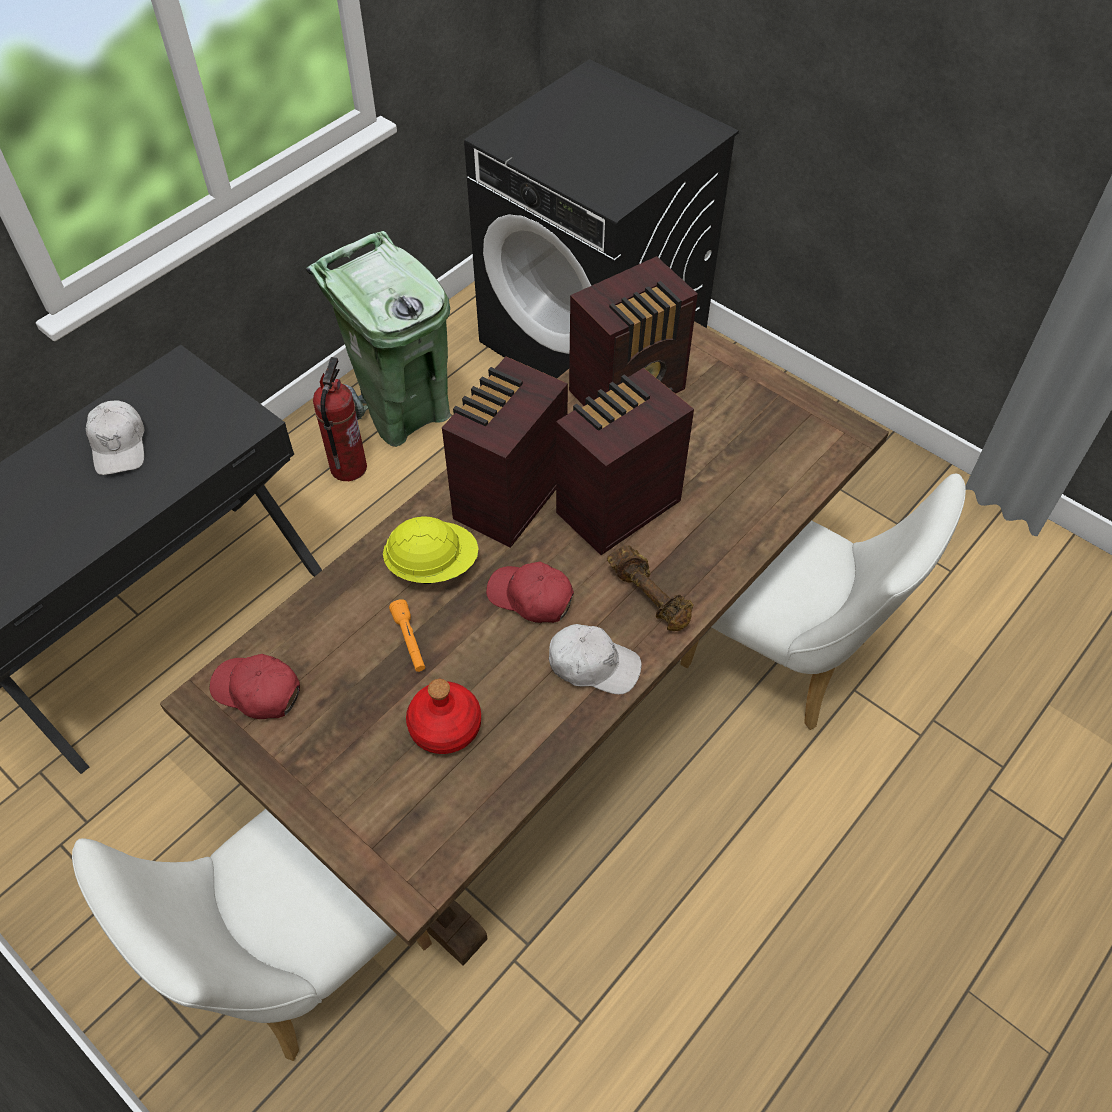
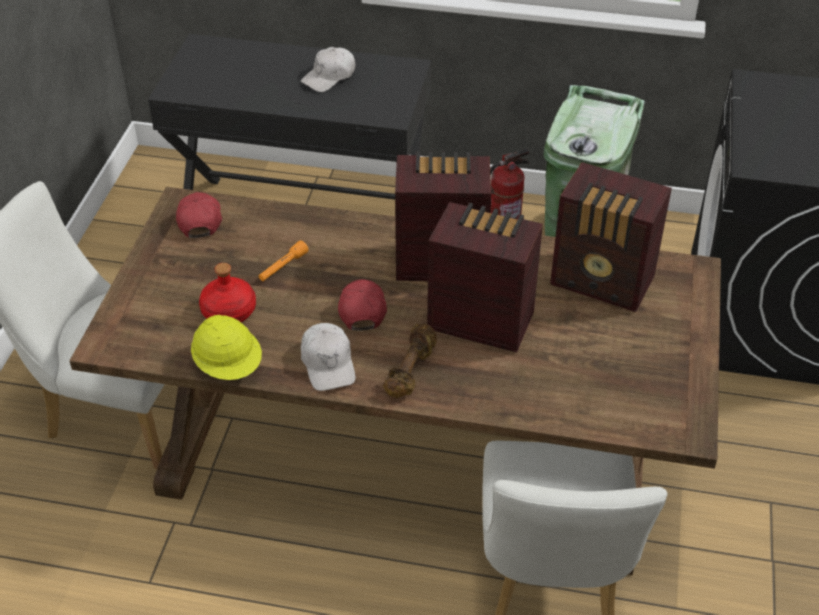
camera: 60 degrees right, 10 degrees down
(433, 565) = (352, 251): yellow hard hat -> yellow hard hat (229, 365)

